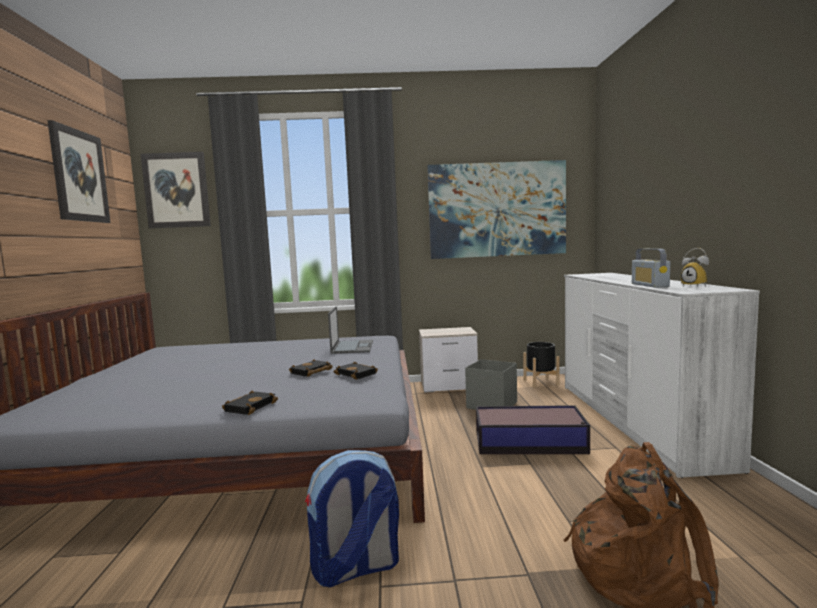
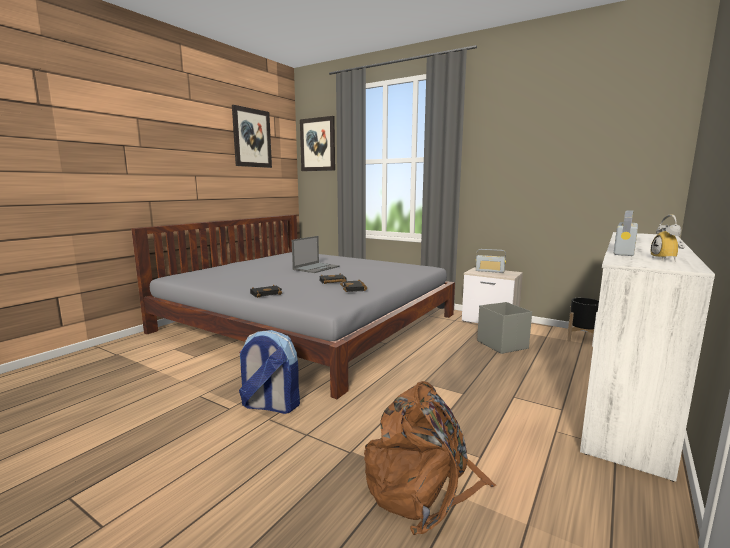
camera: 35 degrees right, 5 degrees up
(352, 347) = (393, 271): laptop -> laptop (316, 268)
(441, 330) = (490, 271): none -> radio
(497, 210) = (564, 159): picture -> none
(531, 442) = (489, 380): storage box -> none

